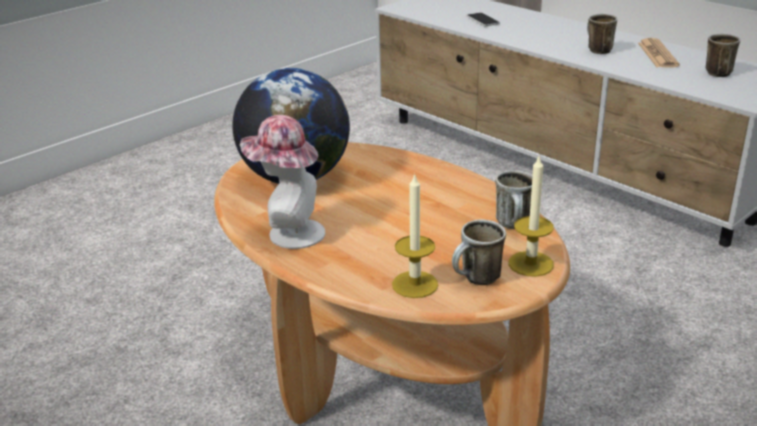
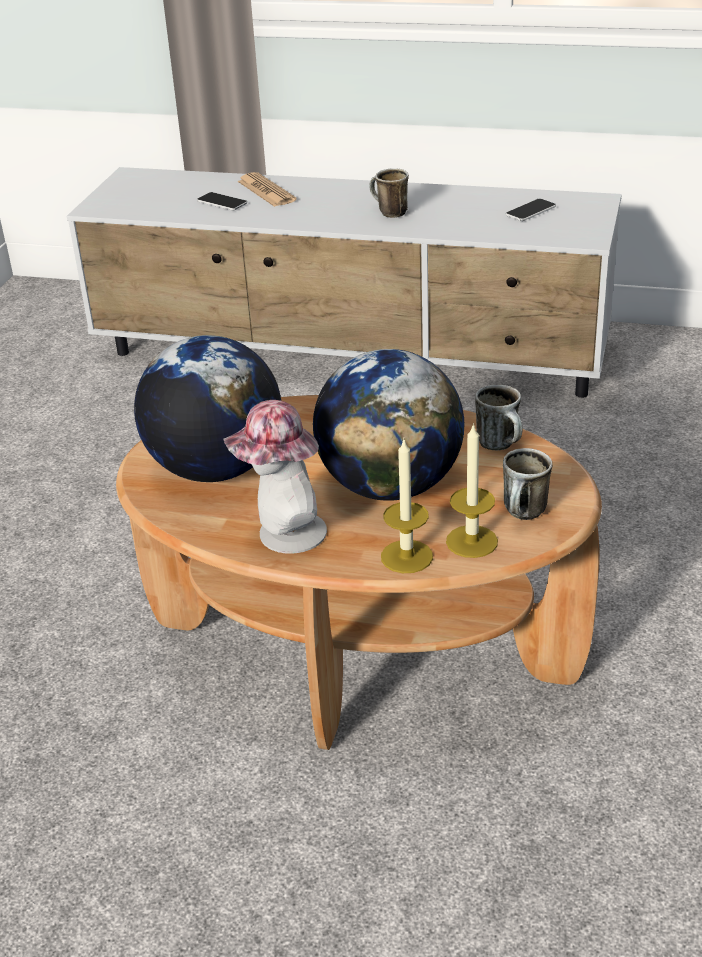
camera: 30 degrees left, 5 degrees up
(399, 227) = (391, 486): none -> globe
(531, 264) = (555, 480): candle -> candle (406, 556)
(657, 54) = (455, 203): newspaper -> newspaper (266, 191)
(715, 72) = (530, 211): mug -> phone

